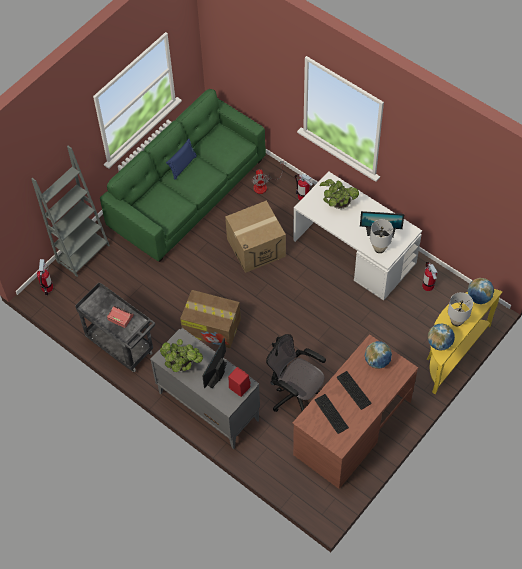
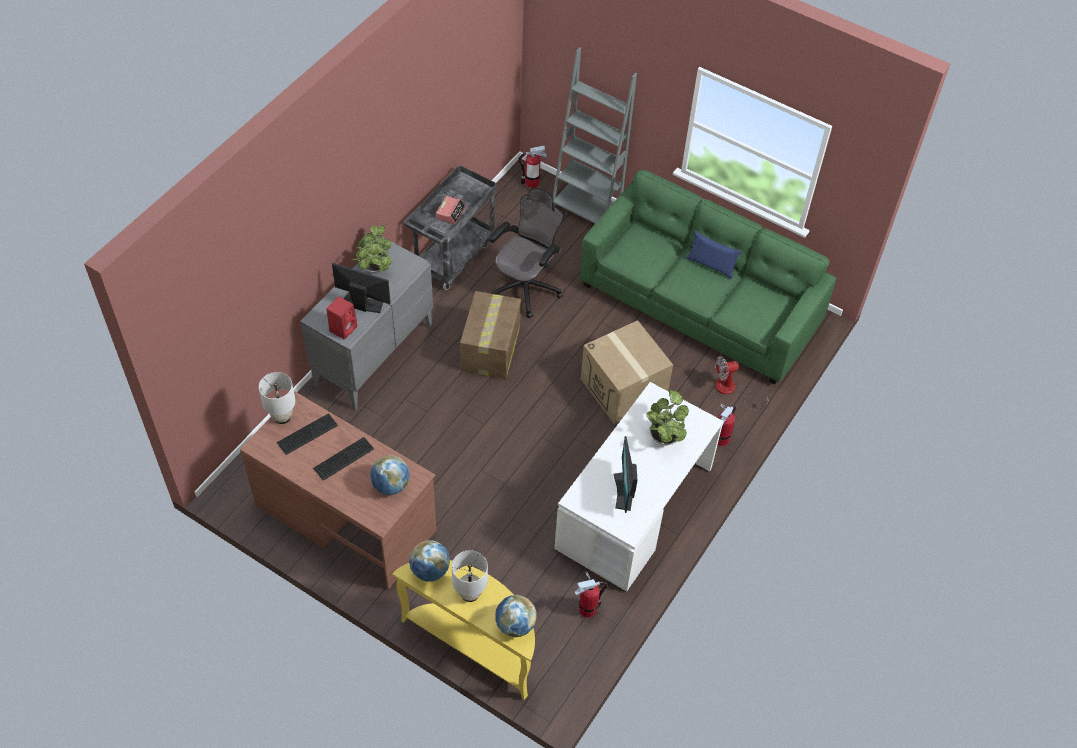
camera: 80 degrees right, 5 degrees down
(296, 395) = (393, 449): office chair -> office chair (526, 288)
(379, 248) = (592, 490): white table lamp -> white table lamp (282, 417)

